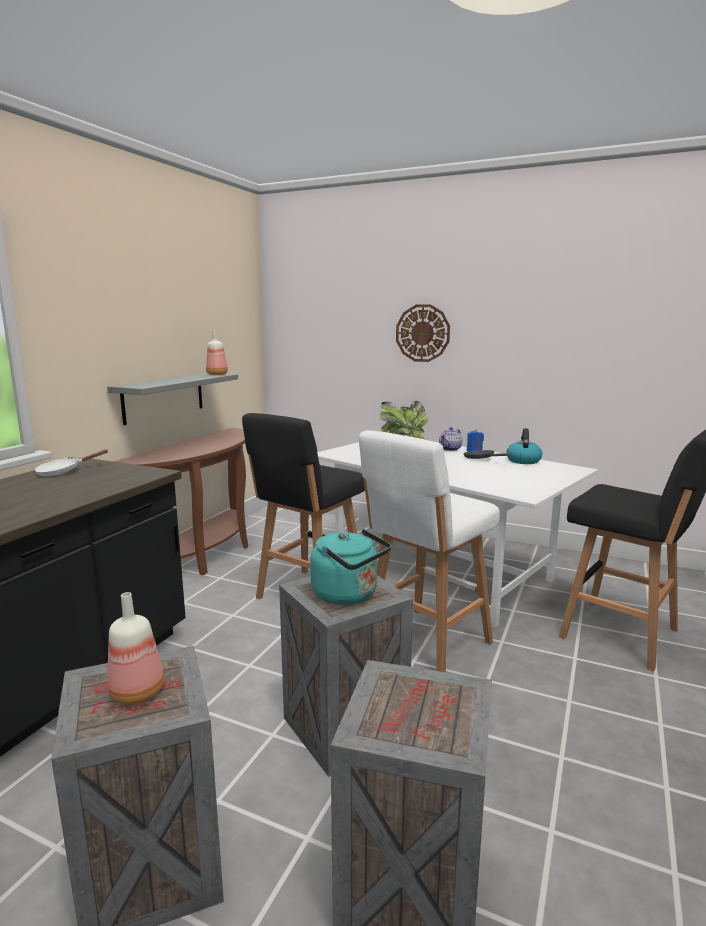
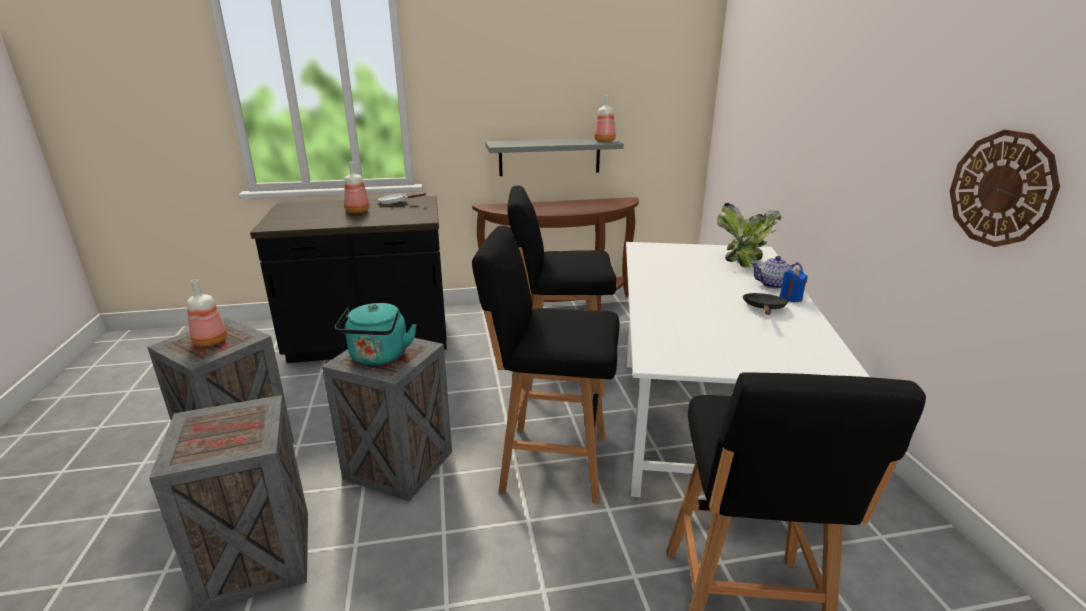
camera: 55 degrees right, 10 degrees up
(44, 489) = (357, 211): none -> bottle
(422, 333) = (834, 118): wall clock -> wall clock (1001, 189)
(424, 644) = (550, 462): white stool -> black stool
(523, 460) = (810, 331): kettle -> none

